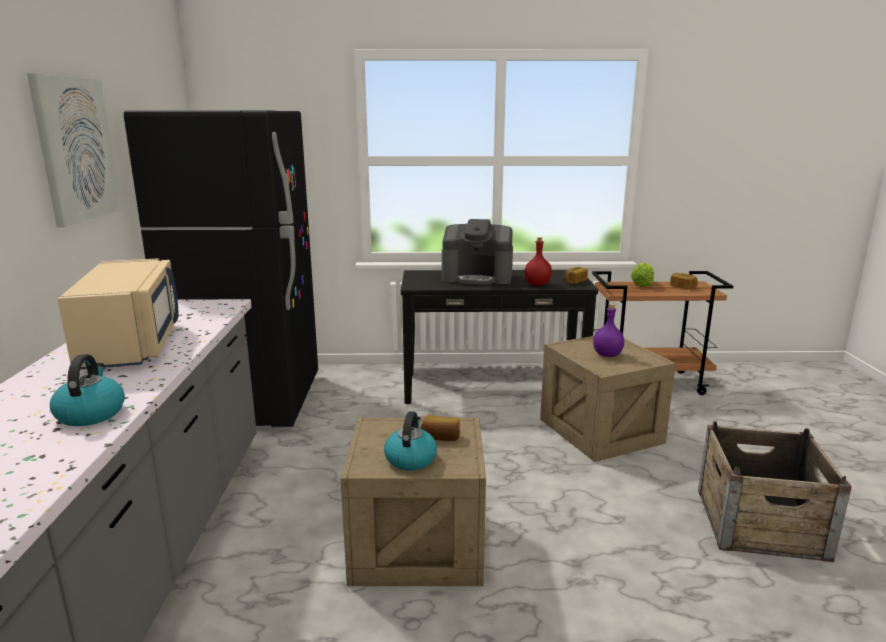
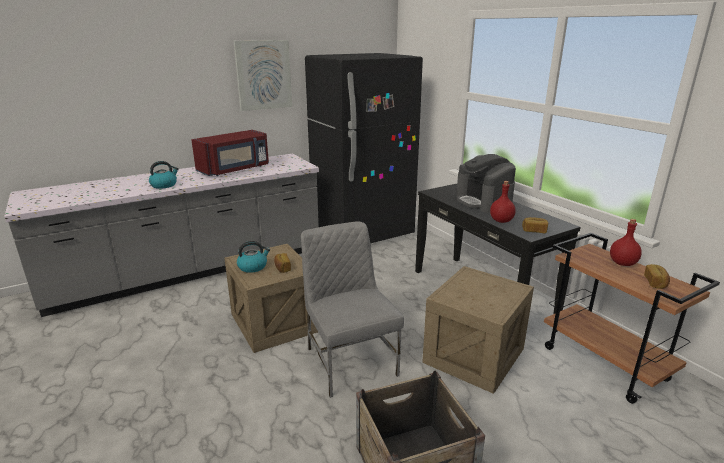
camera: 60 degrees right, 5 degrees up
(133, 345) = (235, 169): beige microwave -> red microwave
(560, 507) = (349, 361): none -> grey chair
(608, 355) = (476, 293): purple bottle -> none
(642, 285) = (622, 263): lettuce -> red bottle

